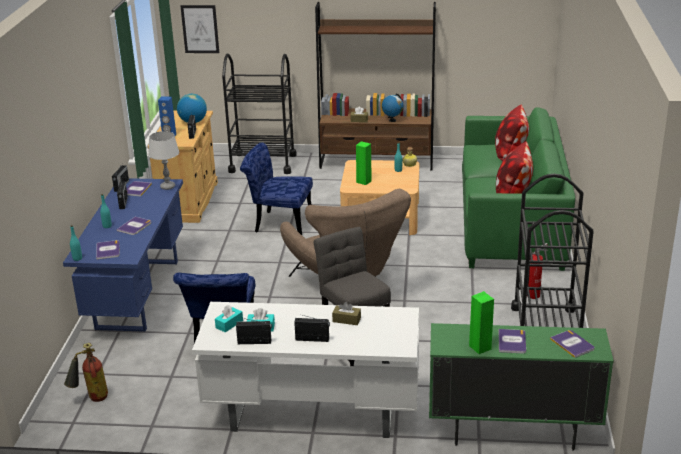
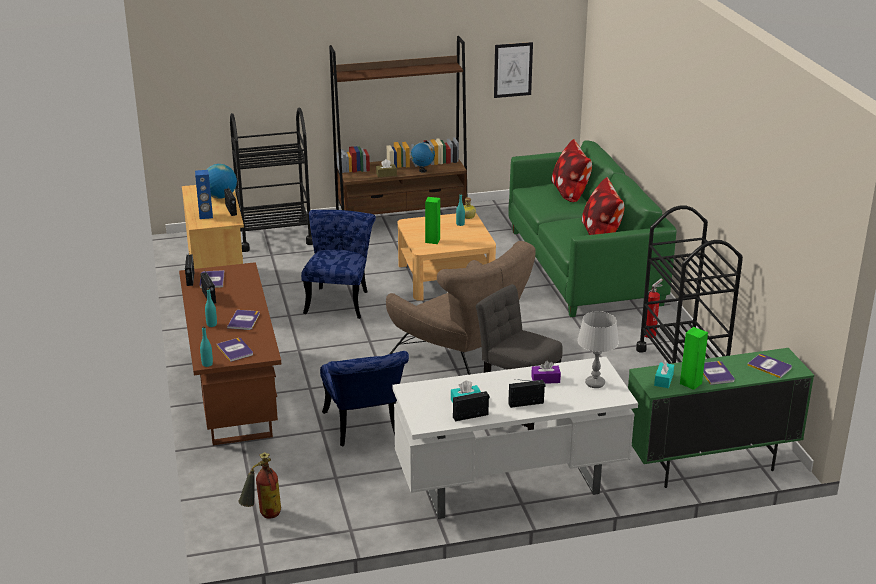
camera: 20 degrees left, 0 degrees up
(137, 294) = (233, 399): blue desk -> brown desk
(168, 187) = (246, 273): grey table lamp -> grey table lamp (595, 384)
(200, 29) = (190, 87): picture -> picture (513, 70)
(229, 324) = (431, 403): turquoise tissue box -> turquoise tissue box (663, 380)
(278, 223) = (339, 300): blue chair -> blue chair turned 105 degrees clockwise
(346, 320) = (545, 379): brown tissue box -> purple tissue box

